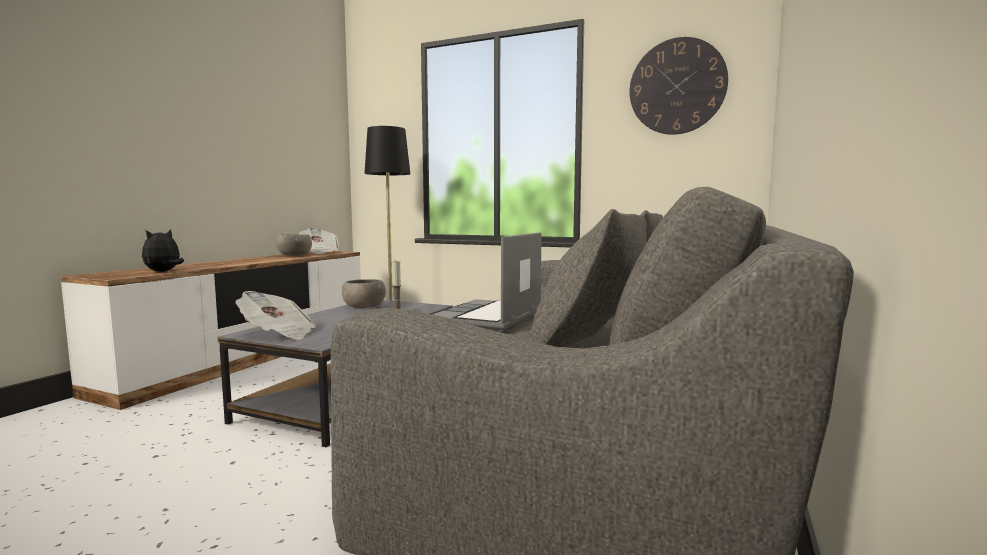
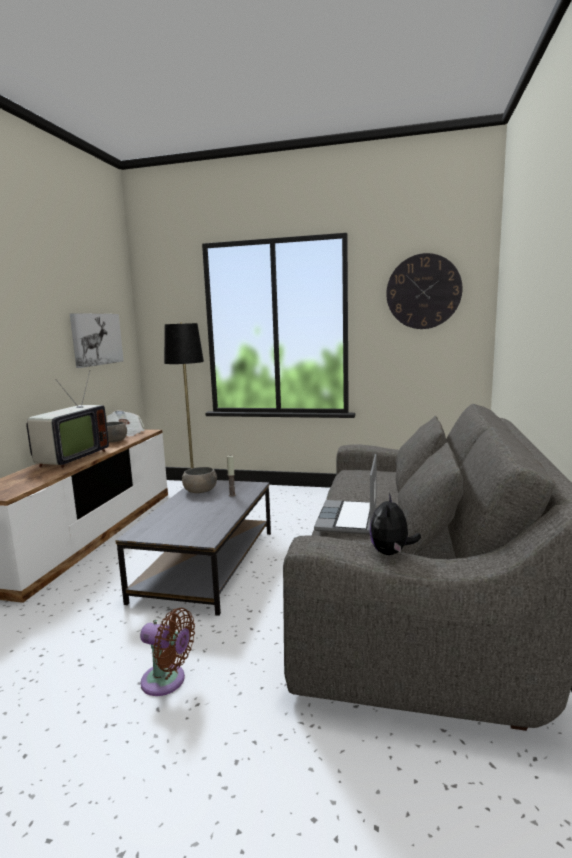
camera: 10 degrees left, 5 degrees up
(163, 271) = (35, 481): plush toy -> plush toy (391, 553)
(200, 512) = (167, 681): none -> brown fan
(229, 262) = (70, 458): none -> television
(278, 334) = (162, 532): newspaper -> none
(292, 142) = (96, 339): none -> picture

